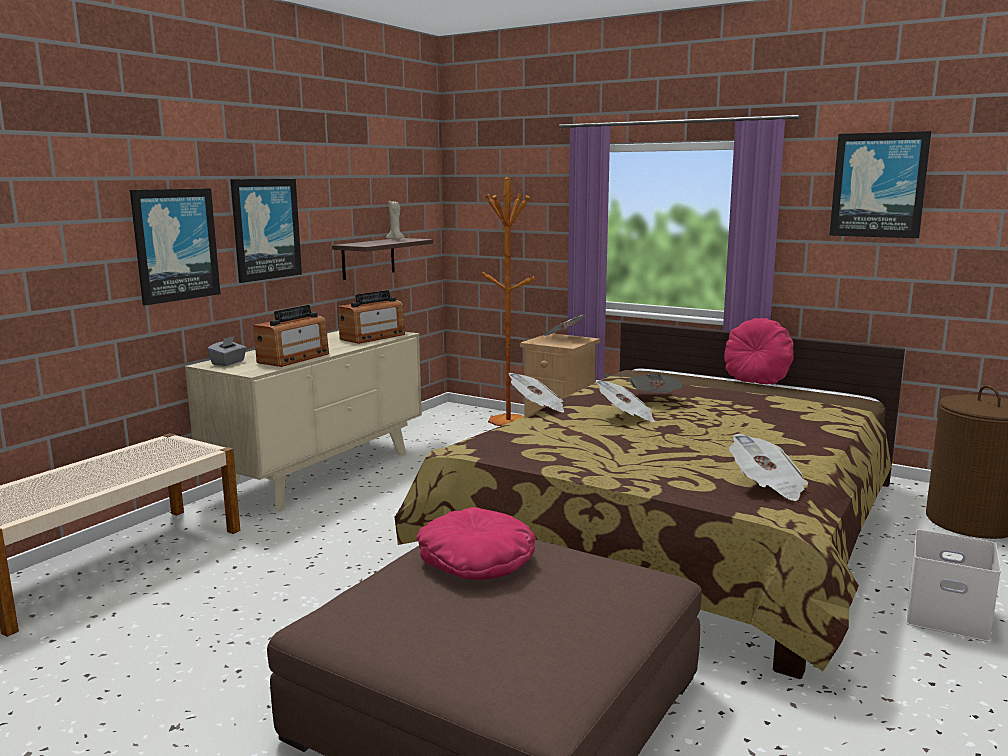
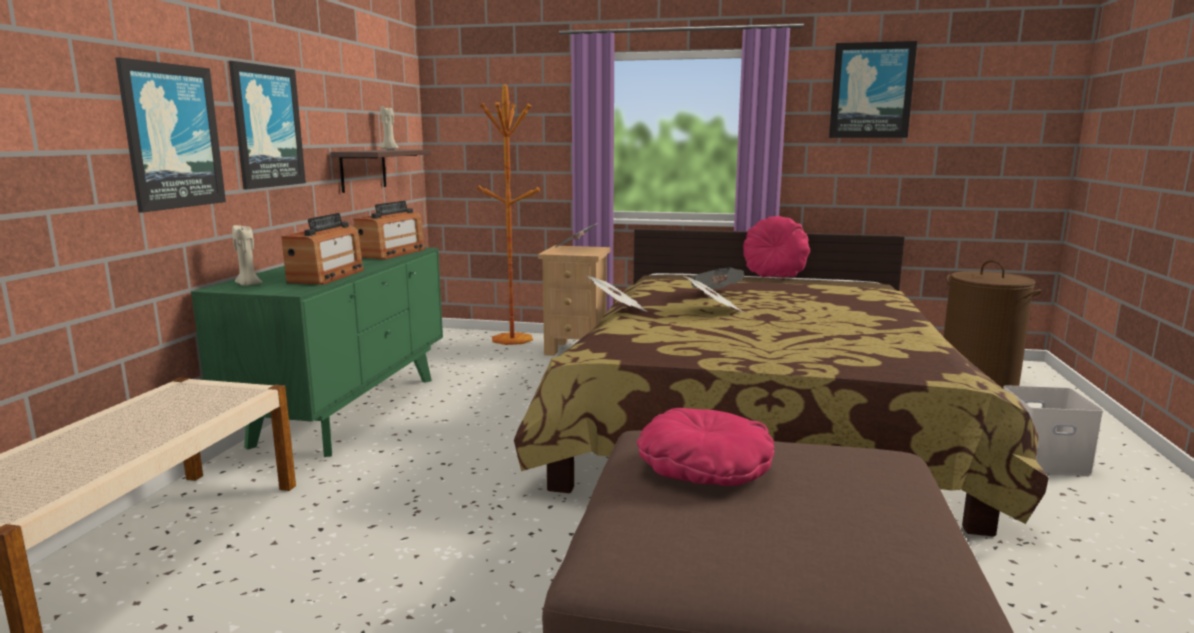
camera: 20 degrees left, 0 degrees up
(228, 363) = (248, 285): grey tissue box -> beige candle
(320, 472) = (346, 410): beige dresser -> green dresser
(767, 487) = (921, 356): newspaper -> none

